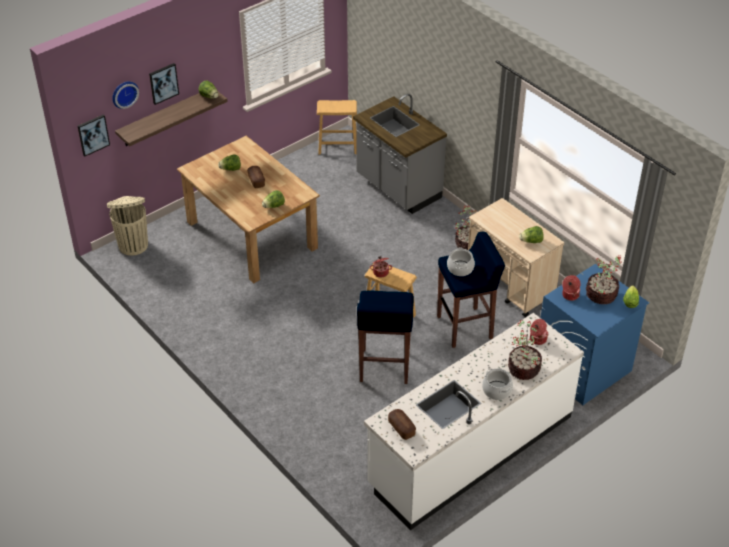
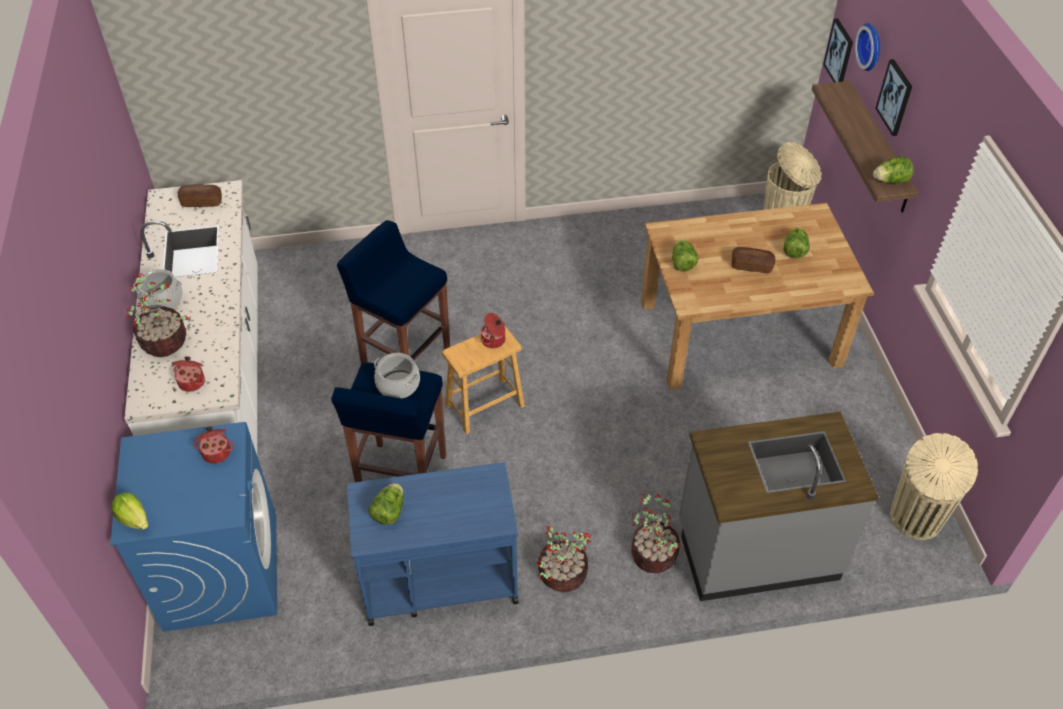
camera: 120 degrees right, 5 degrees up
(337, 146) = (915, 519): brown stool -> beige trash can
(510, 285) = (438, 580): beige cart -> blue cart
(600, 295) = (180, 489): potted plant -> potted plant (653, 553)

